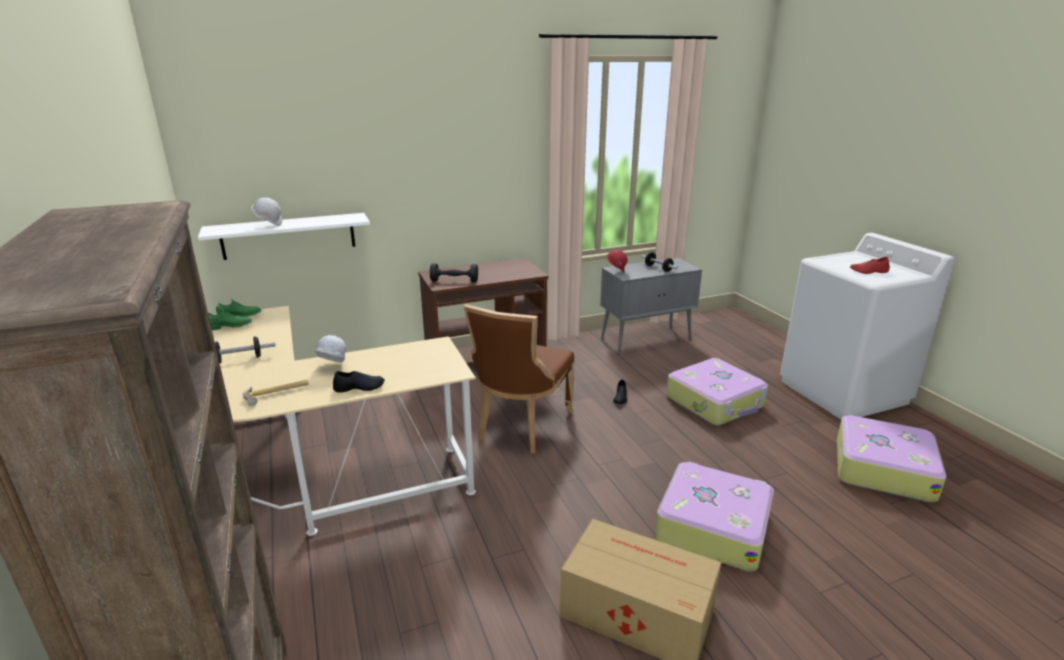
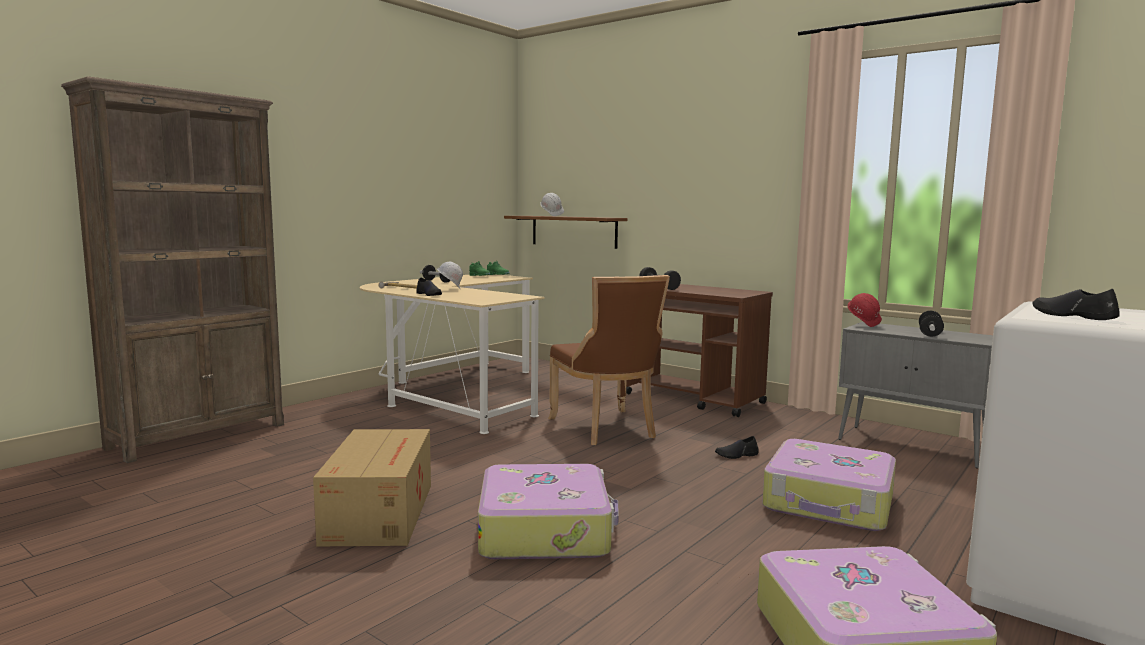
camera: 60 degrees right, 15 degrees down
(289, 236) = (573, 231): white shelf -> brown shelf
(521, 426) = (606, 429): brown chair -> brown chair turned 105 degrees counterclockwise
(868, 271) = (1072, 316): red shoe -> black shoe

